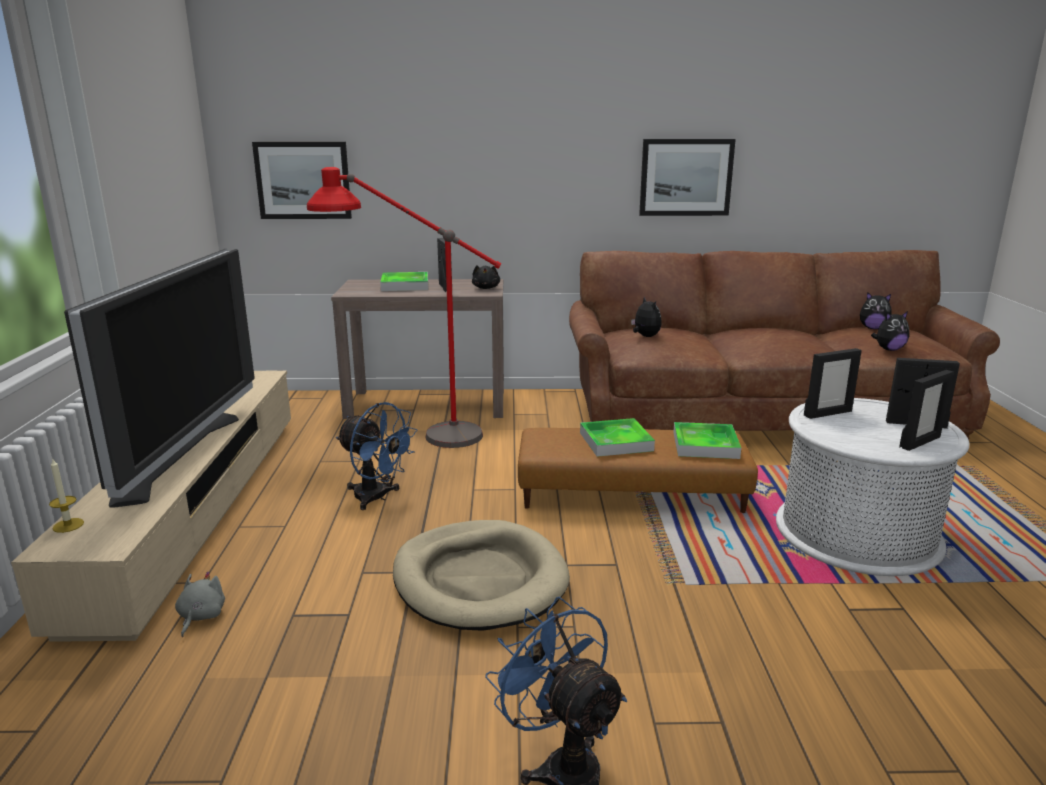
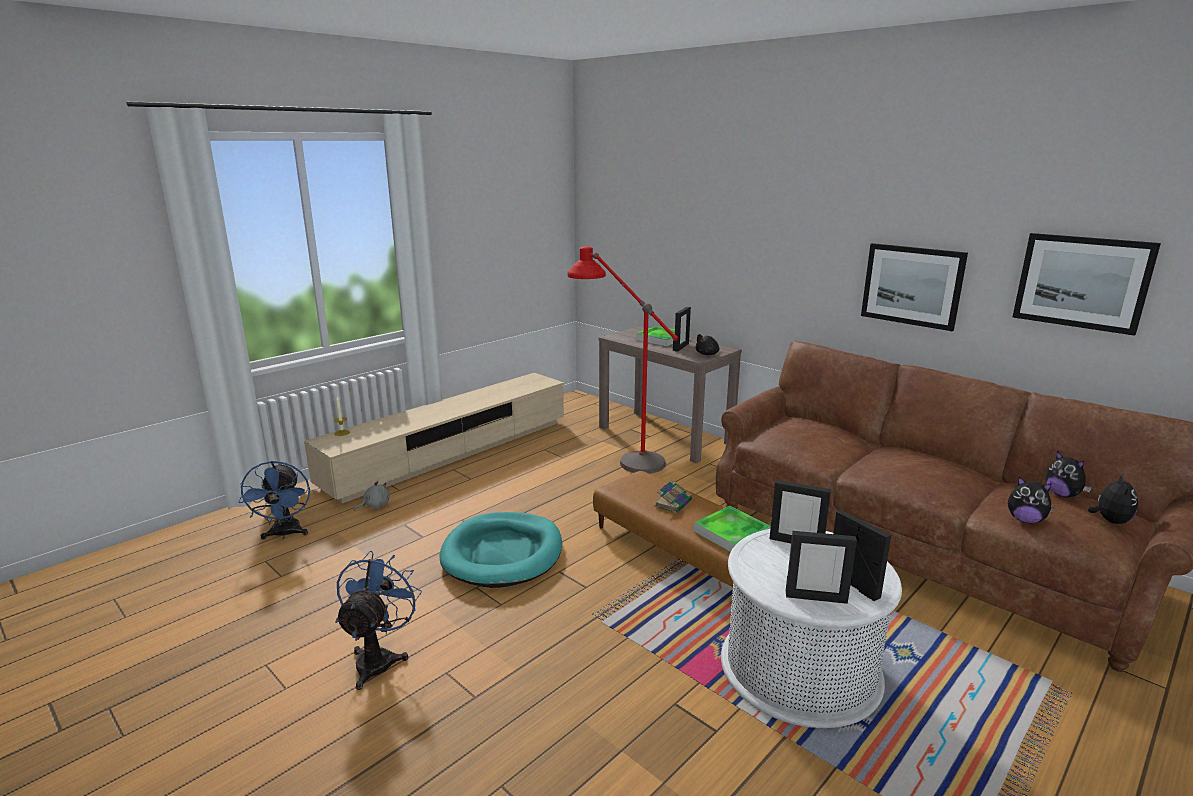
camera: 45 degrees right, 0 degrees up
(180, 455) = (431, 415): television -> none
(303, 180) = (622, 248): picture -> picture (1082, 282)
(377, 498) = (535, 483): blue fan -> blue fan (285, 534)
(479, 580) = (503, 553): beige dog bed -> turquoise dog bed
(616, 441) = (673, 503): tray -> book
(645, 336) = (792, 428): plush toy -> plush toy (1109, 521)

